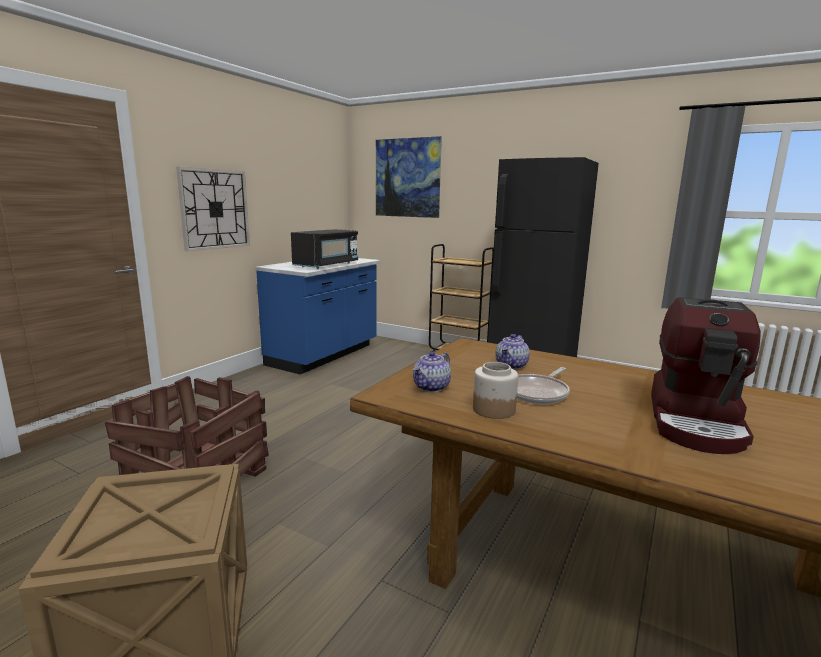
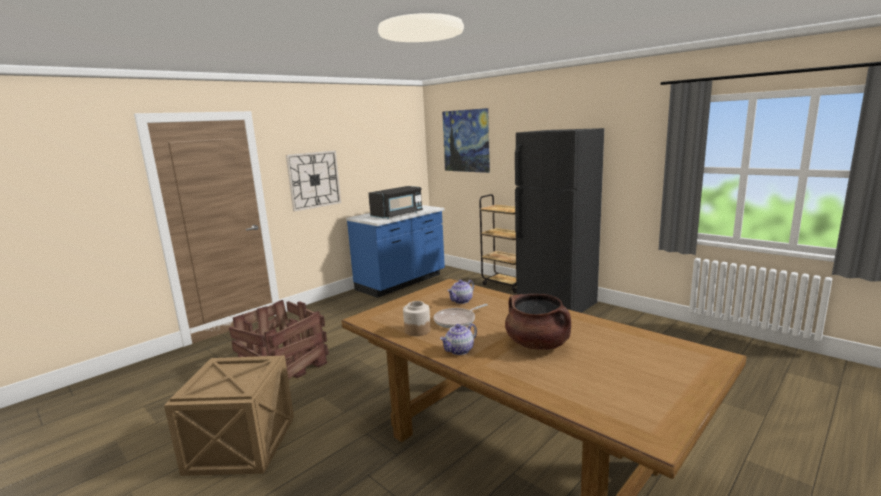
camera: 15 degrees right, 0 degrees up
(431, 387) = (394, 314): teapot -> teapot (459, 350)
(697, 422) = (538, 344): coffee machine -> brown cooking pot

